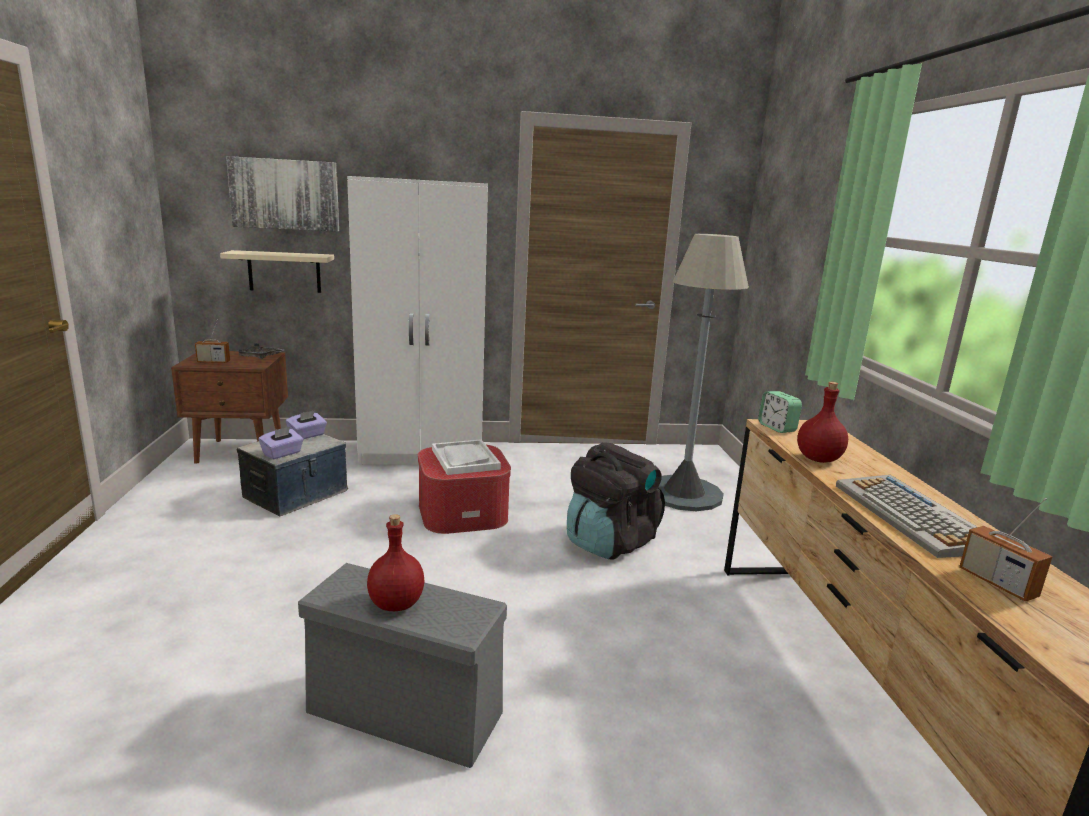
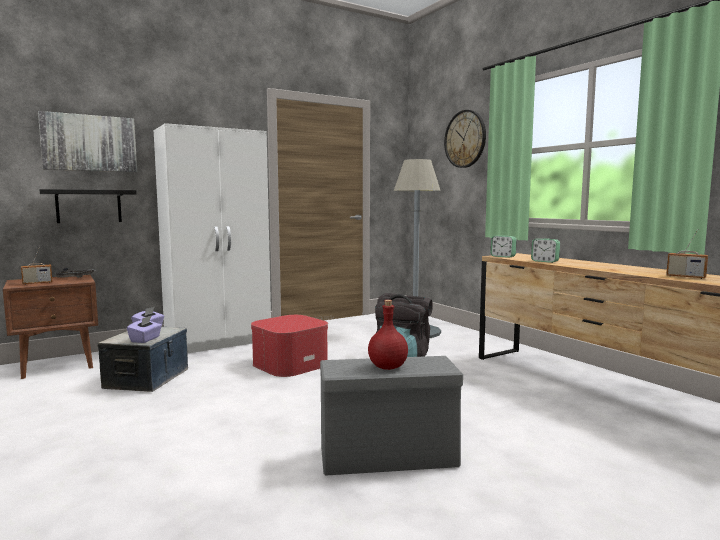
camera: 25 degrees left, 10 degrees down
(284, 272) = (89, 206): beige shelf -> black shelf
(465, 459) = (289, 322): white tray -> none
(817, 200) = (465, 139): none -> wall clock
(819, 459) = (545, 261): red bottle -> alarm clock
(913, 517) = (619, 269): keyboard -> none

